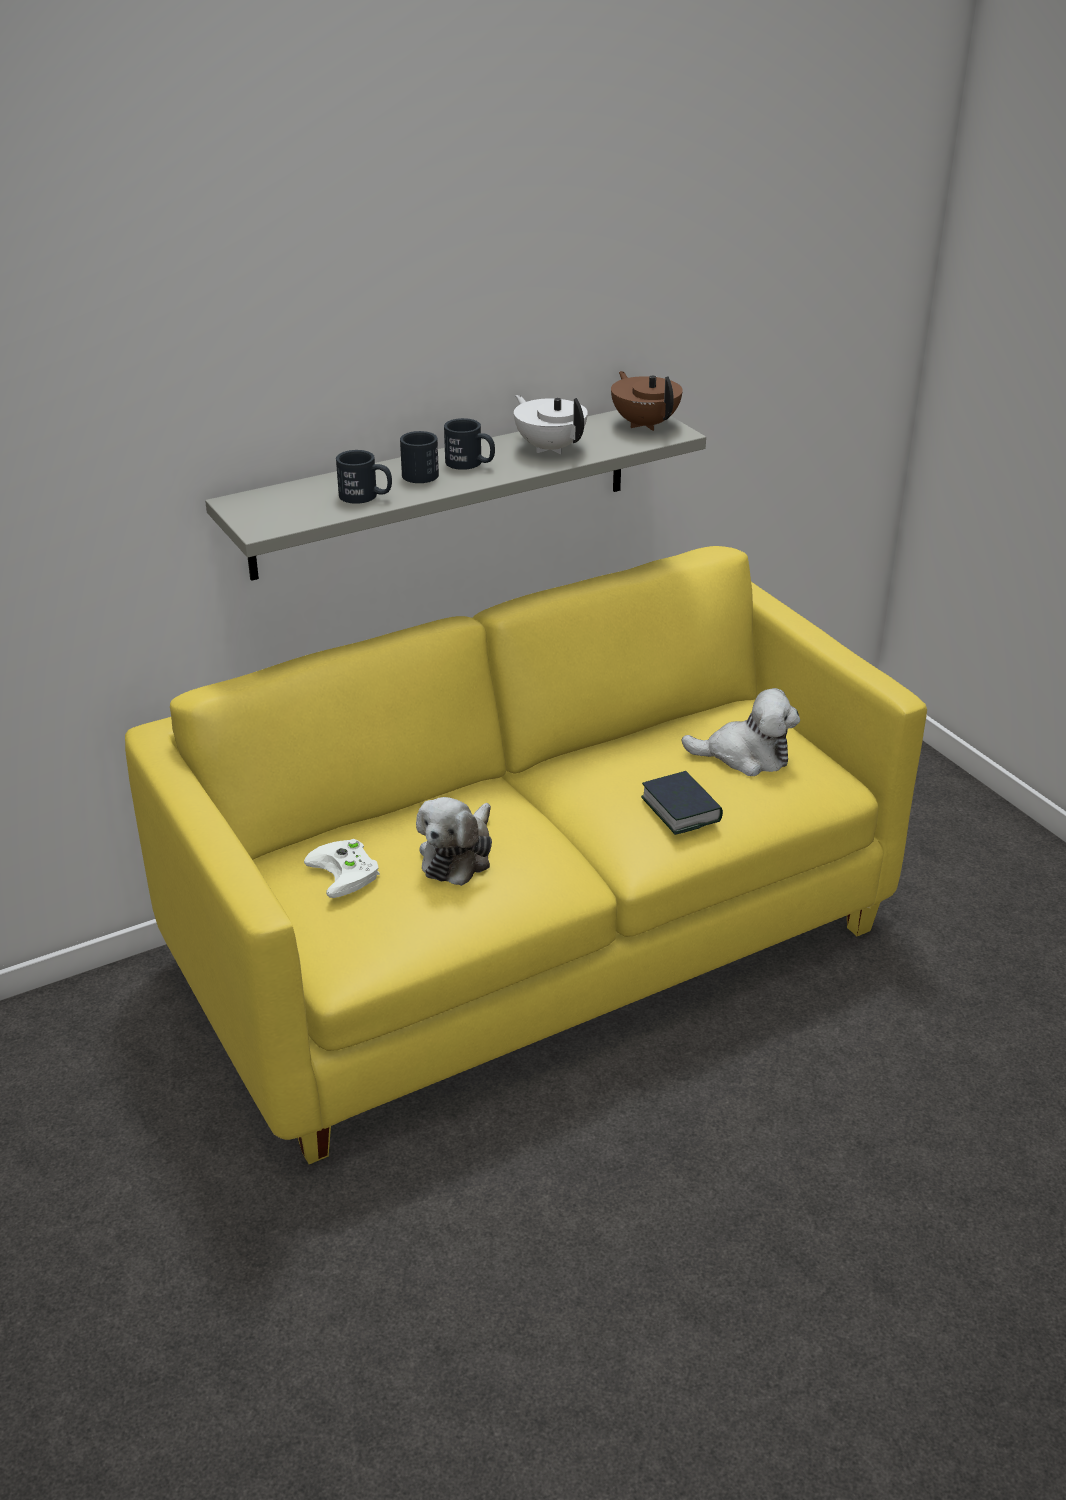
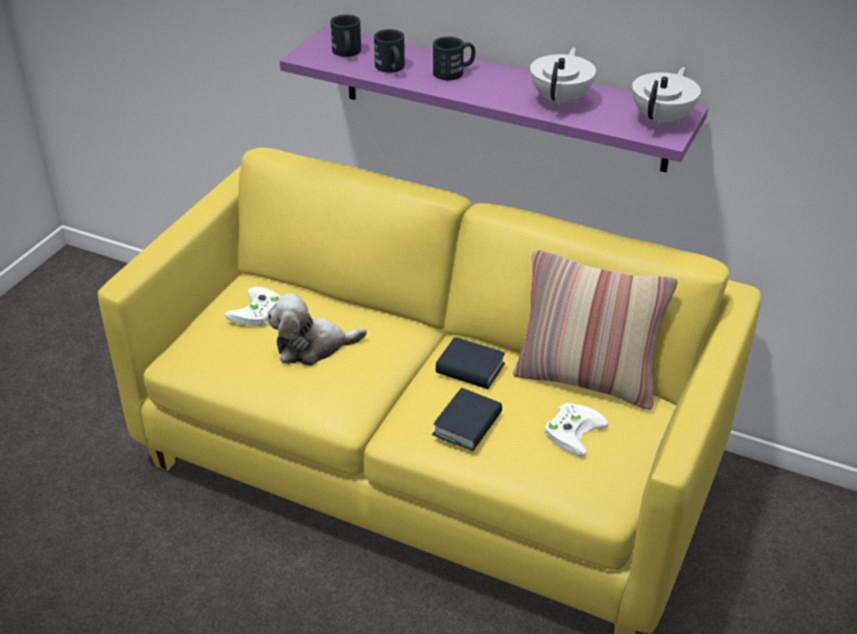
camera: 55 degrees right, 5 degrees up
(443, 490) = (502, 99): grey shelf -> purple shelf
(470, 464) = (491, 82): black mug -> black mug (347, 53)
(602, 775) = (470, 369): none -> book
(645, 424) = (662, 119): brown teapot -> white teapot
(683, 722) = (586, 379): none -> pillow
(745, 756) = (573, 429): plush toy -> white game controller

